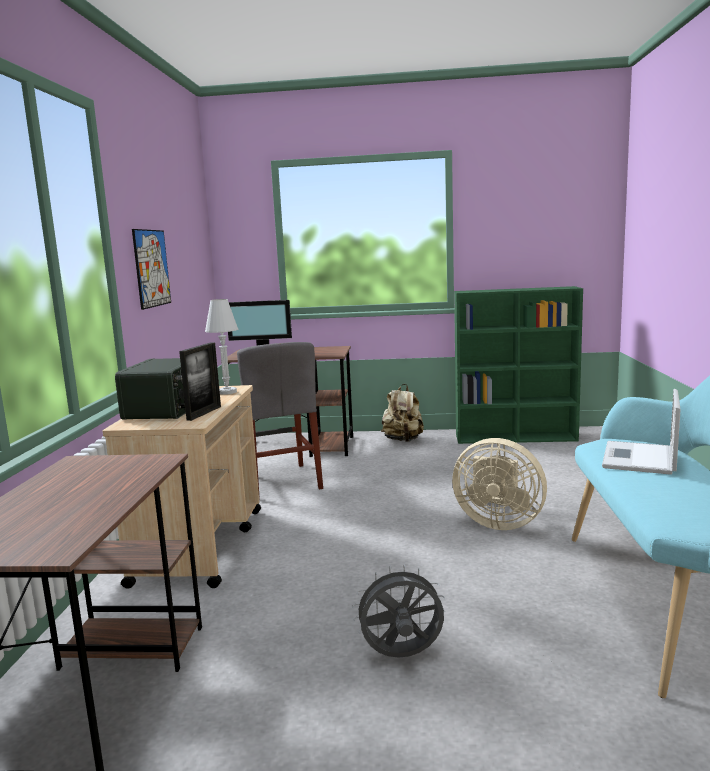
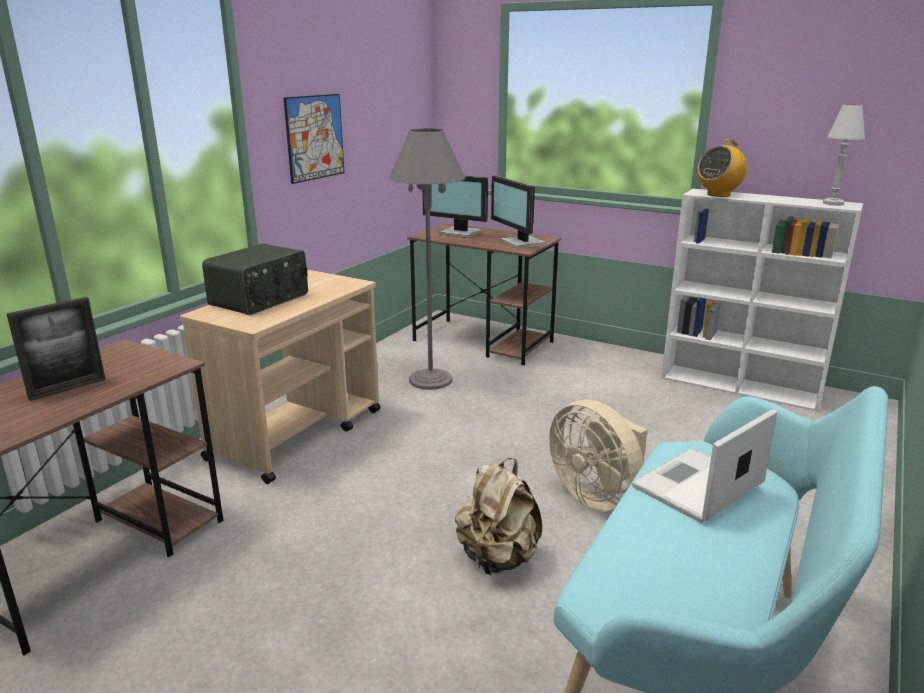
camera: 25 degrees right, 10 degrees up
(204, 413) = (280, 313): picture frame -> picture frame (67, 388)
(227, 392) = (339, 287): white table lamp -> white table lamp (833, 203)
(280, 481) = (430, 380): grey chair -> grey floor lamp
(325, 351) = (521, 242): none -> monitor
(402, 656) = (346, 616): grey fan -> none
(403, 440) = (602, 359): beige backpack -> beige backpack (498, 558)
(480, 291) = (718, 194): none -> radio
(516, 437) = (741, 387): green bookcase -> white bookcase

